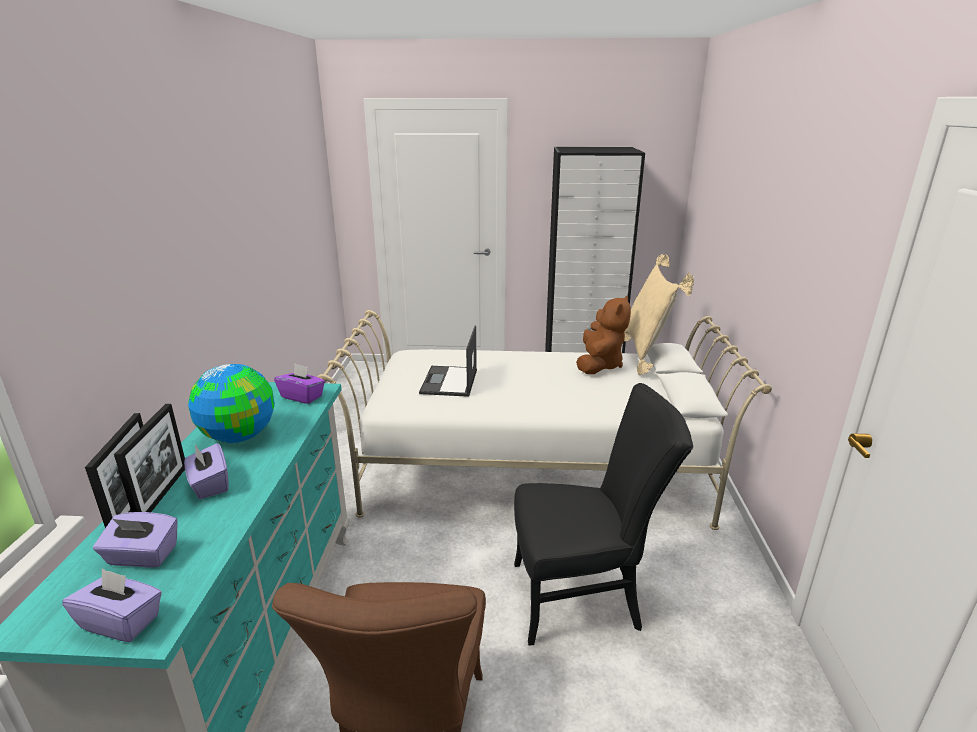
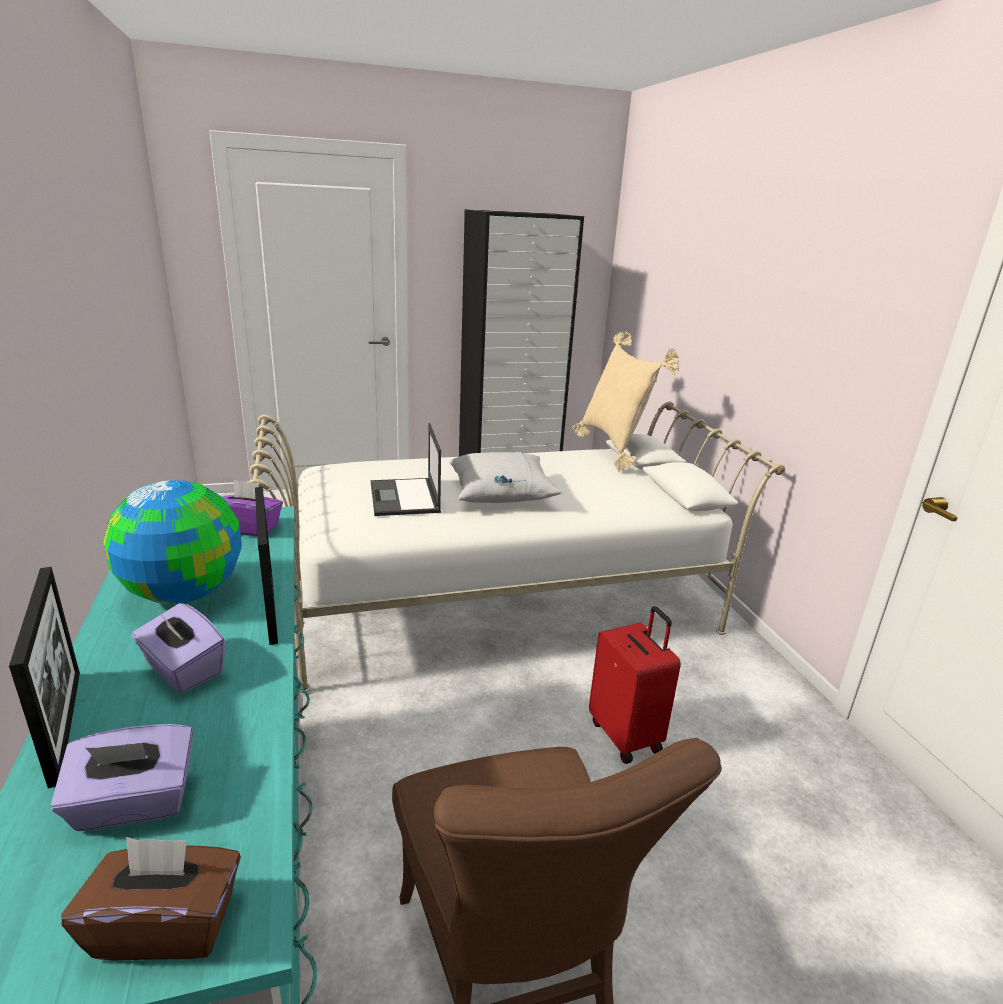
camera: 20 degrees left, 0 degrees up
(122, 621) = (167, 924): purple tissue box -> brown tissue box
(163, 493) = (106, 696): picture frame -> picture frame (270, 607)
(525, 386) = (501, 494): none -> grey pillow
(583, 596) = (626, 735): black chair -> red suitcase
(599, 365) = (569, 464): brown plush toy -> none

